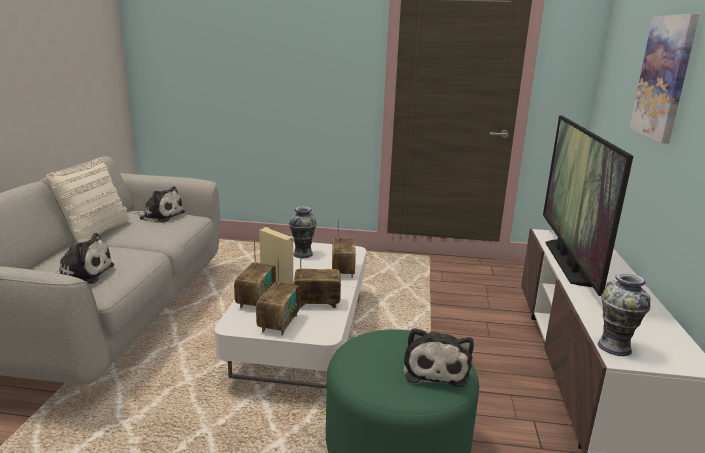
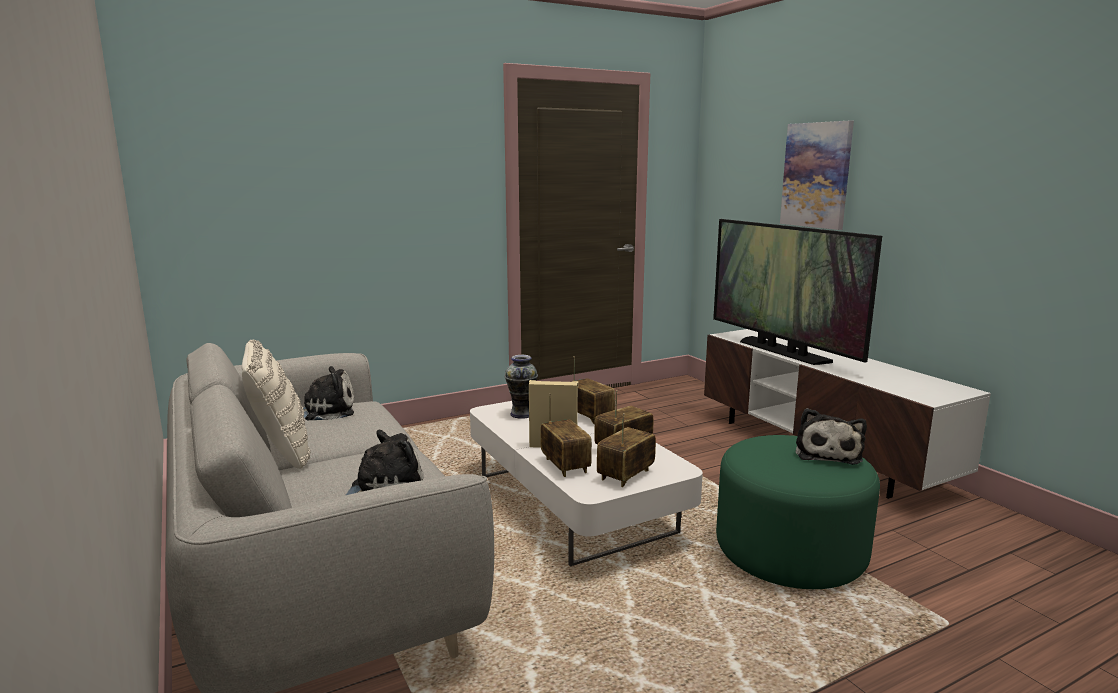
camera: 35 degrees left, 5 degrees down
(279, 323) = (626, 475): radio -> radio turned 120 degrees counterclockwise
(435, 368) = (827, 453): plush toy -> plush toy turned 45 degrees clockwise
(614, 347) = (914, 394): vase -> none

